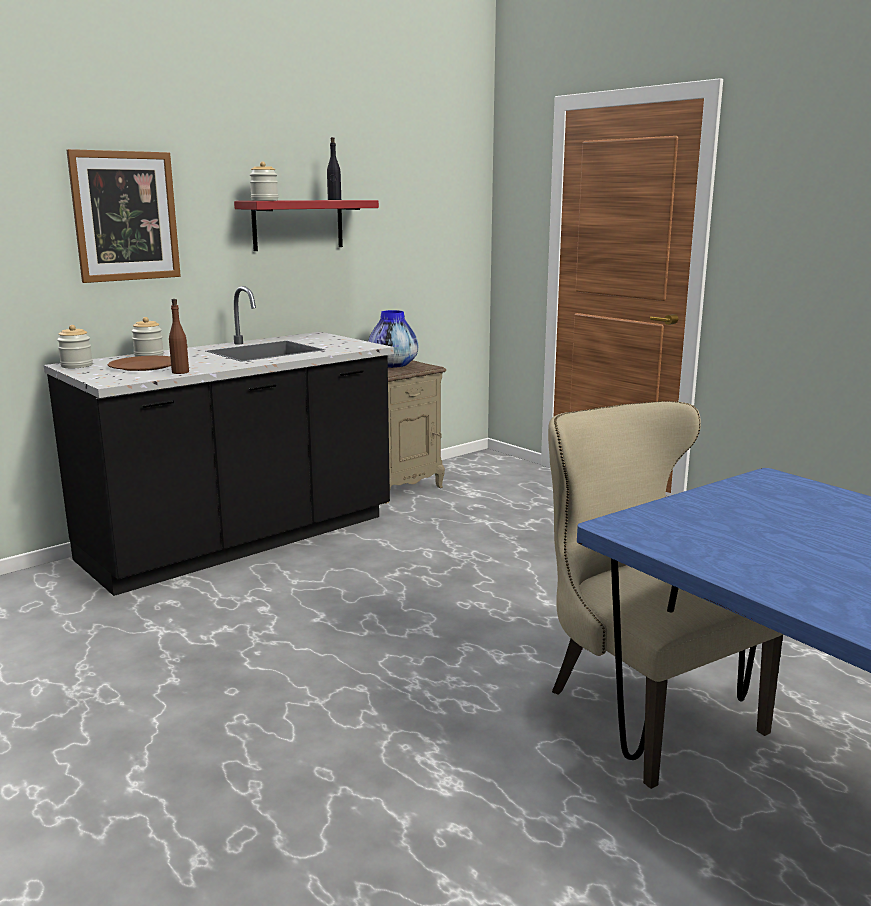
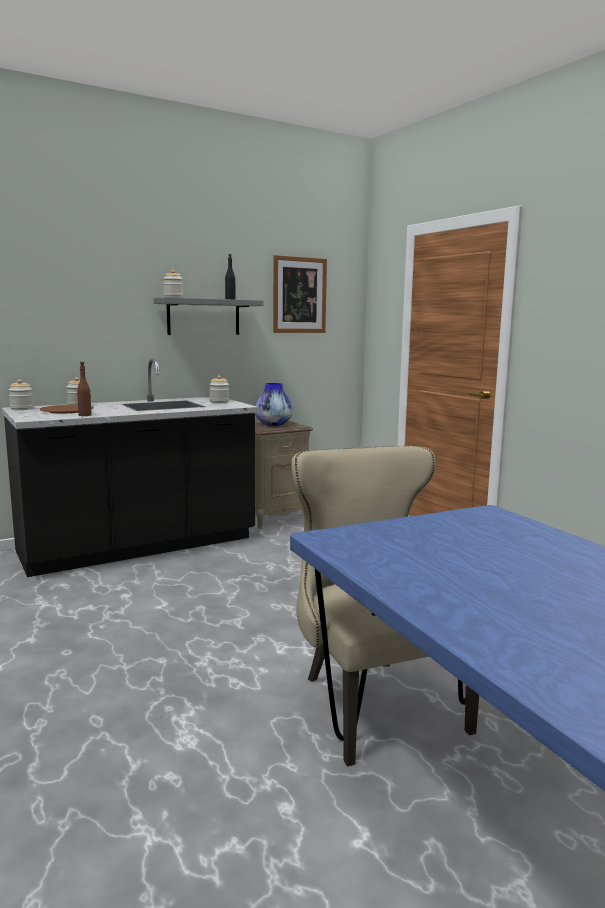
camera: 10 degrees right, 5 degrees down
(125, 216) = (69, 306): picture -> picture (299, 295)
(298, 224) = (203, 317): red shelf -> grey shelf
(333, 341) = (219, 402): none -> jar

